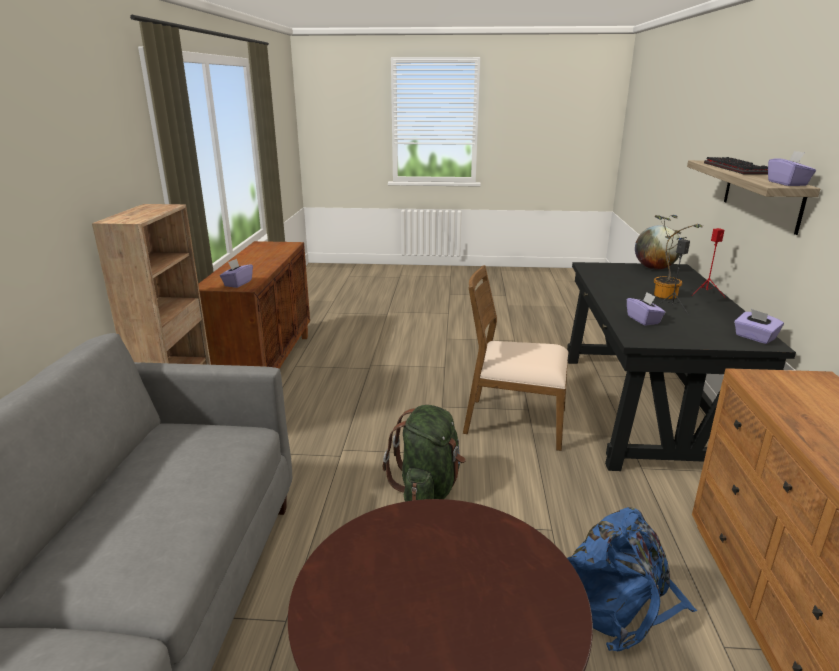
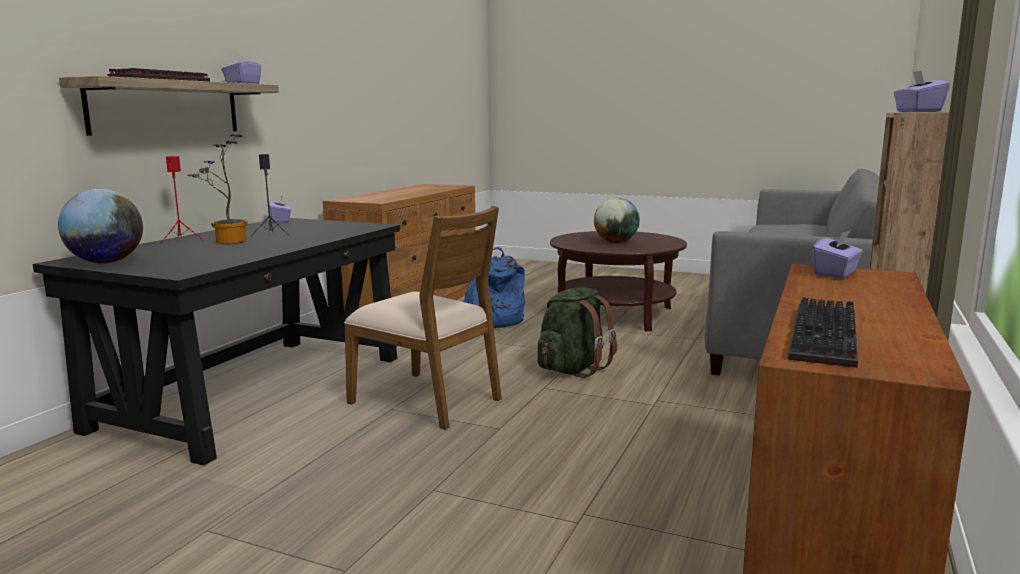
camera: 160 degrees left, 10 degrees down
(276, 250) = (828, 336): none -> keyboard
(436, 576) = (616, 242): none -> globe
(643, 320) = (329, 232): purple tissue box -> purple tissue box (917, 112)

